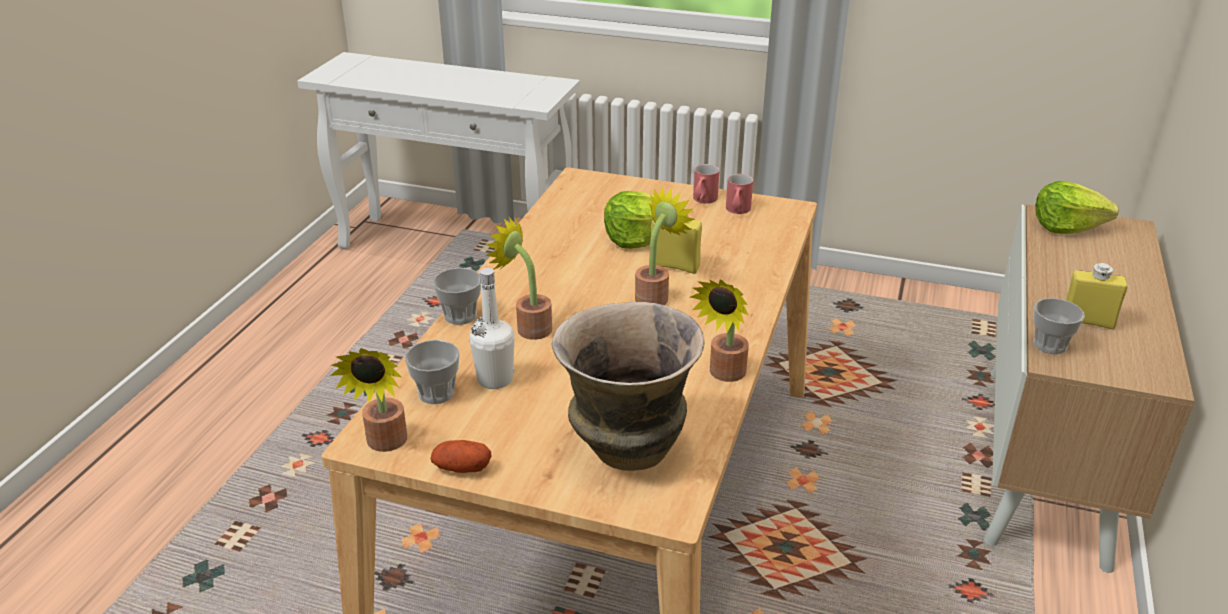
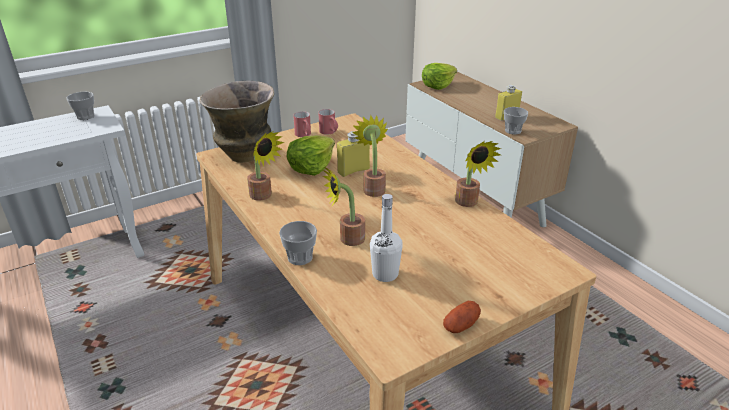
camera: 50 degrees left, 0 degrees up
(385, 444) = (403, 347): potted plant -> potted plant (263, 196)
(436, 393) = (372, 302): cup -> cup (85, 116)
(626, 451) = (502, 261): vase -> vase (245, 156)

